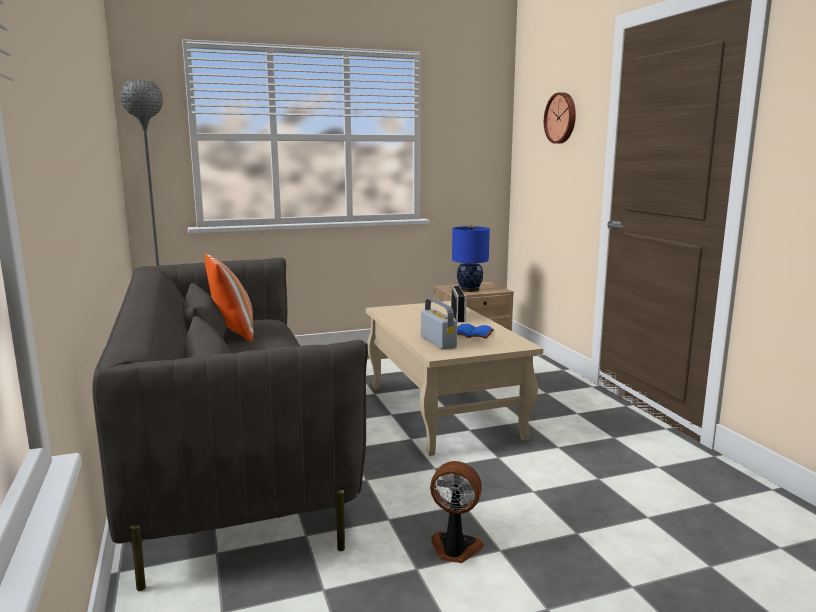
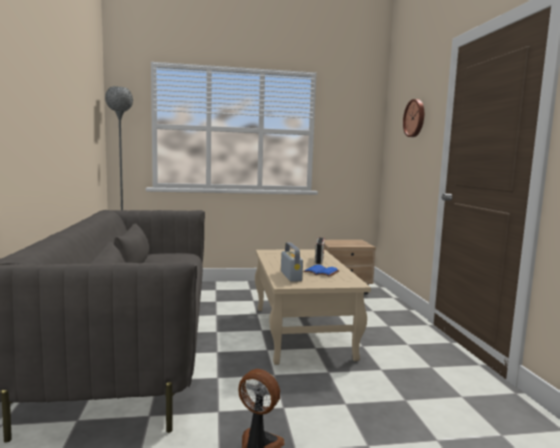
camera: 10 degrees right, 5 degrees down
(233, 332) = (154, 259): pillow -> none
(469, 289) = (343, 243): blue table lamp -> none

